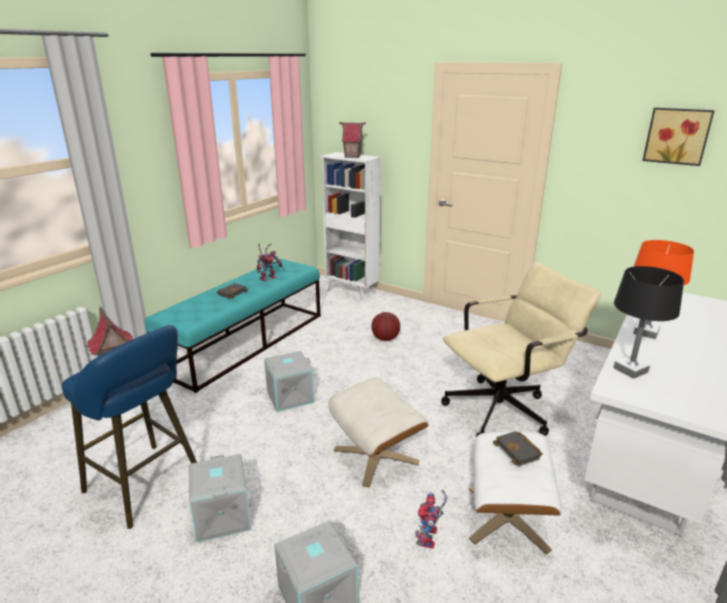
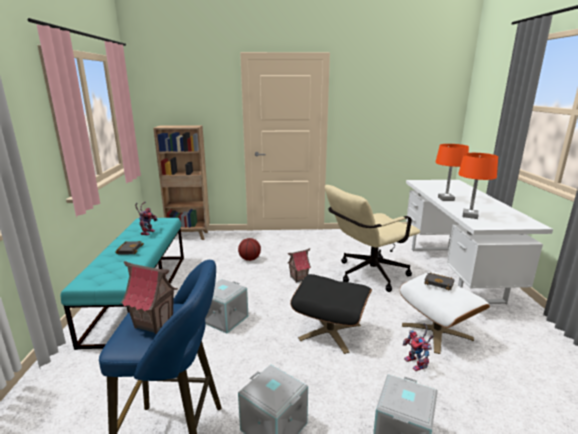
camera: 35 degrees left, 5 degrees down
(352, 156) = (181, 126): toy house -> toy house (298, 278)
(352, 291) = (189, 236): white bookcase -> brown bookcase
(376, 456) = (330, 331): beige ottoman -> black ottoman
(506, 408) = (366, 275): beige office chair -> beige office chair turned 150 degrees counterclockwise
(631, 370) = (470, 216): black table lamp -> orange table lamp
(677, 136) = (399, 94): picture -> none

